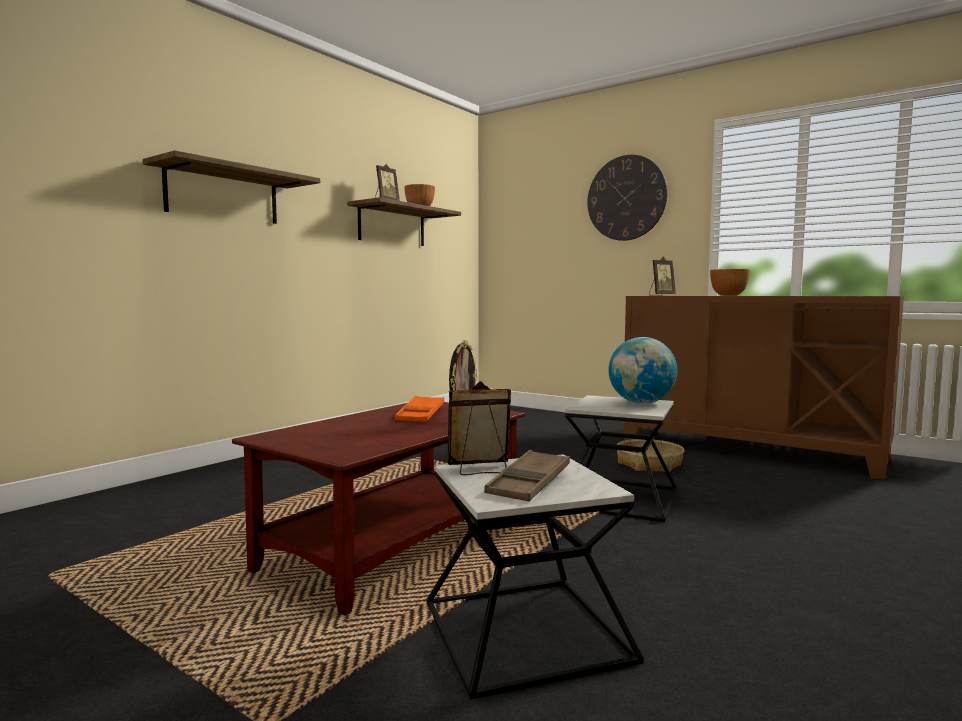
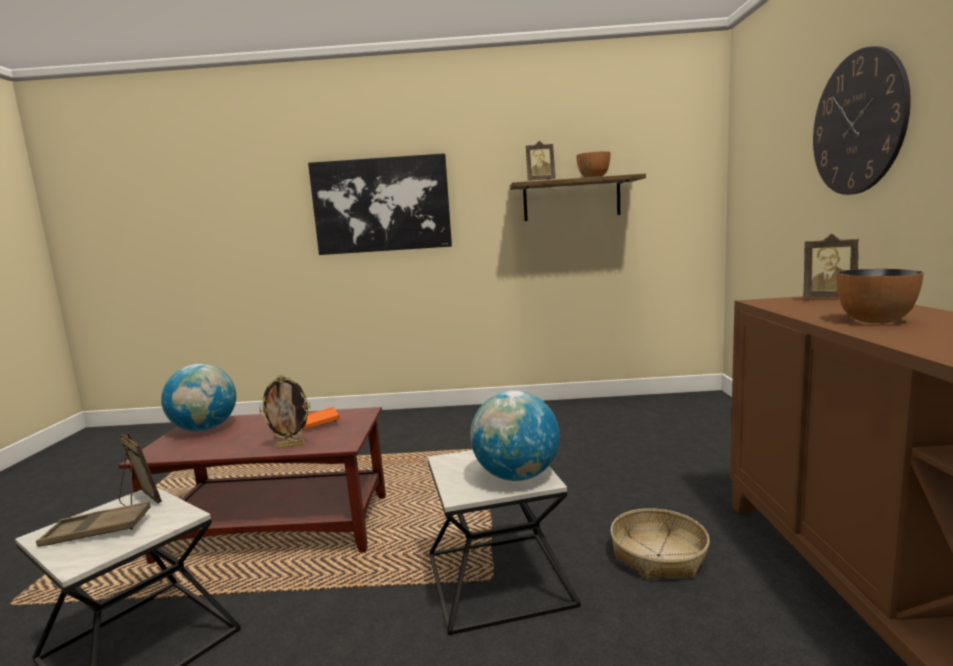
camera: 55 degrees right, 5 degrees up
(223, 195) = (381, 205): shelf -> picture
(310, 435) = (205, 429): none -> globe

